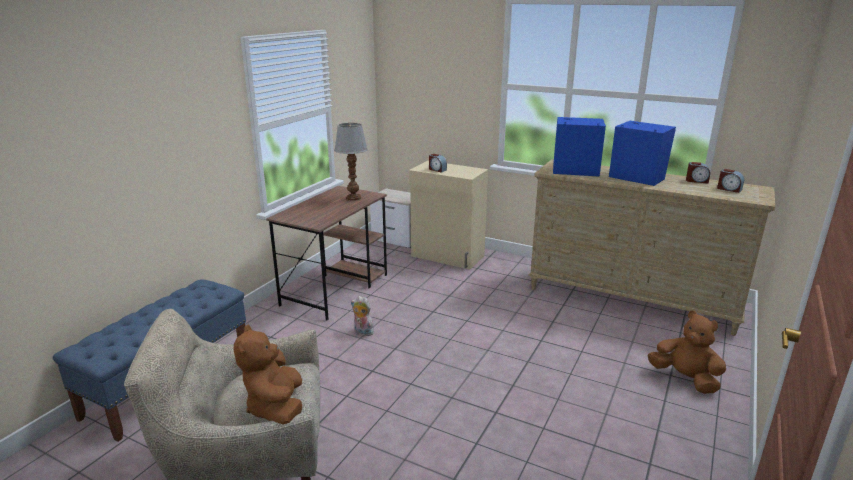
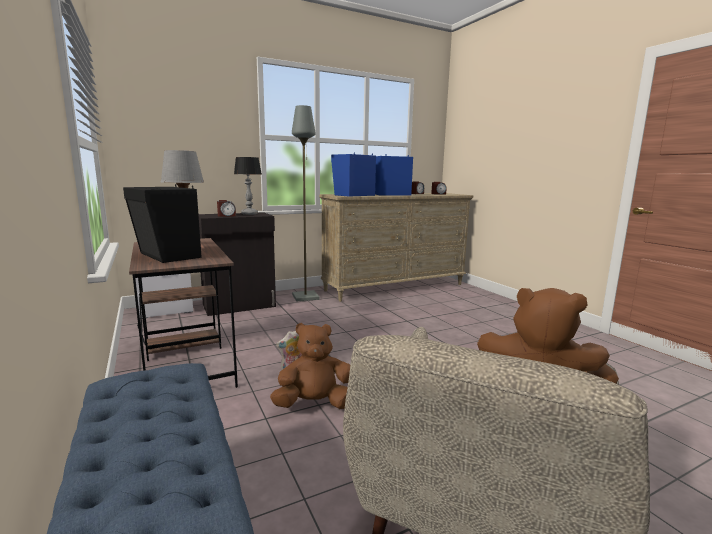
camera: 55 degrees left, 10 degrees down
(311, 209) = (167, 256): none -> black speaker
(447, 256) = (240, 306): beige cabinet -> black cabinet
(464, 170) = (249, 214): none -> table lamp
(514, 270) = (305, 297): none -> grey floor lamp
(685, 379) = (490, 306): brown plush toy -> brown plush toy (315, 404)

